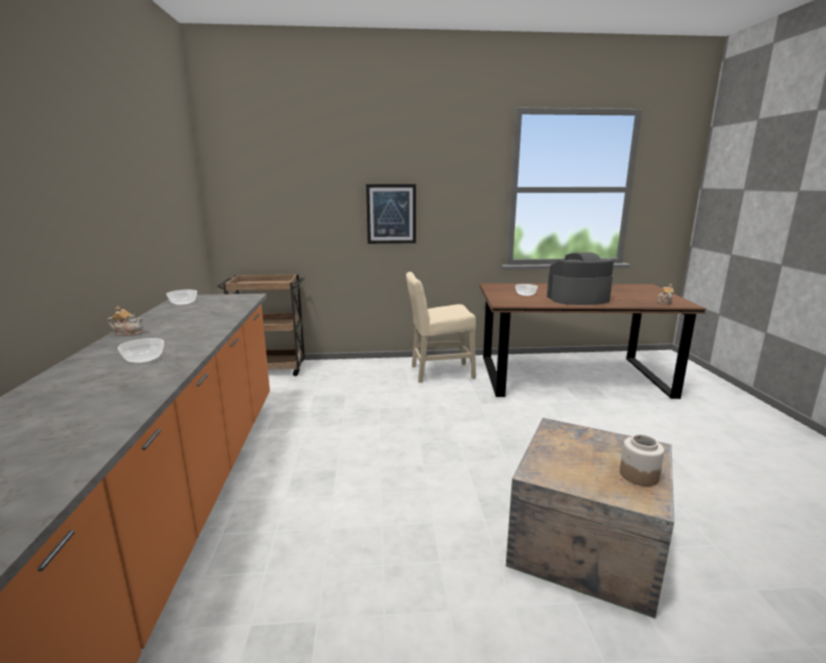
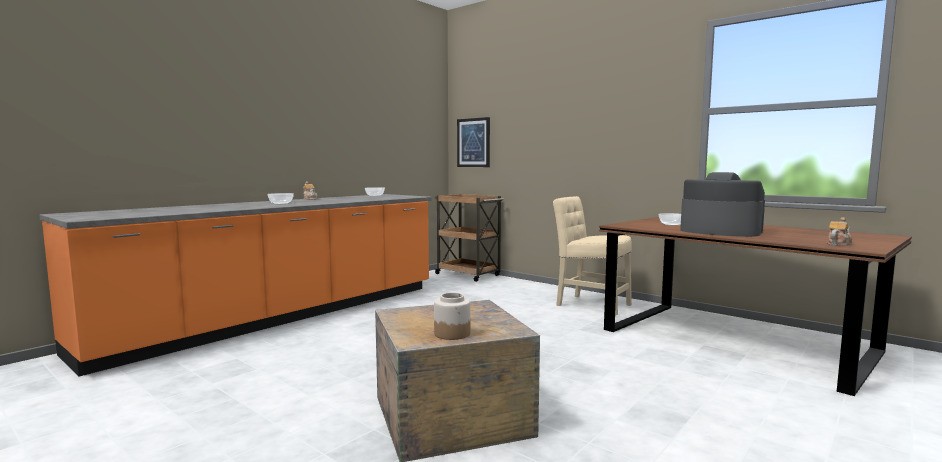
camera: 45 degrees right, 10 degrees down
(391, 214) = (577, 142): picture -> picture (473, 142)

